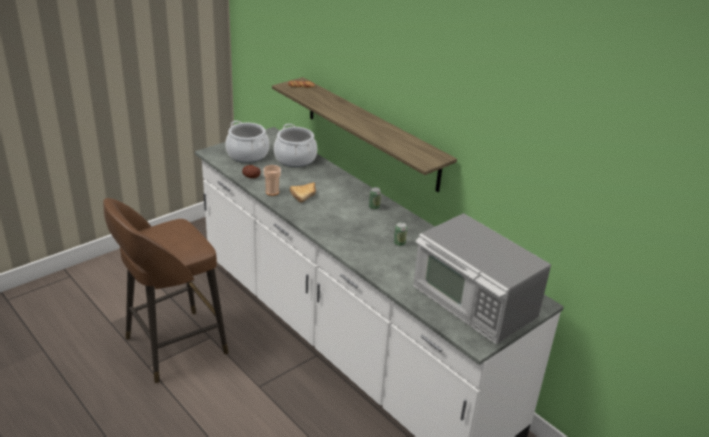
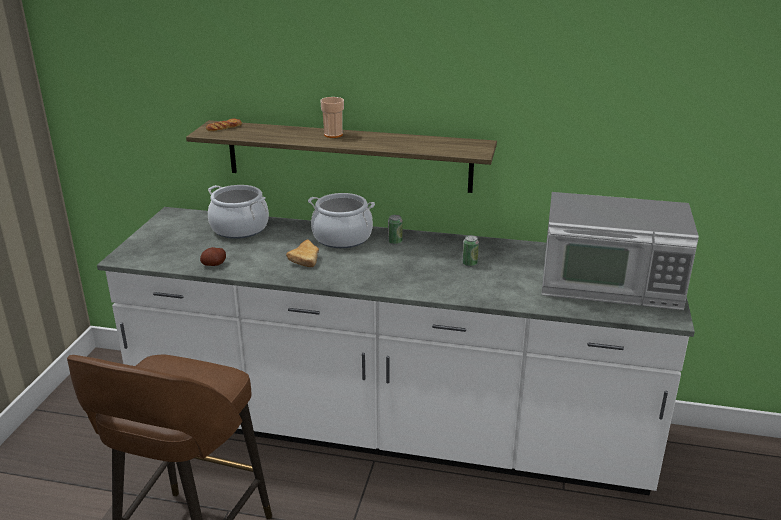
camera: 35 degrees left, 5 degrees down
(247, 154) = (174, 244): cooking pot -> cooking pot (342, 237)
(272, 192) = (263, 270): cup -> cup (333, 135)

